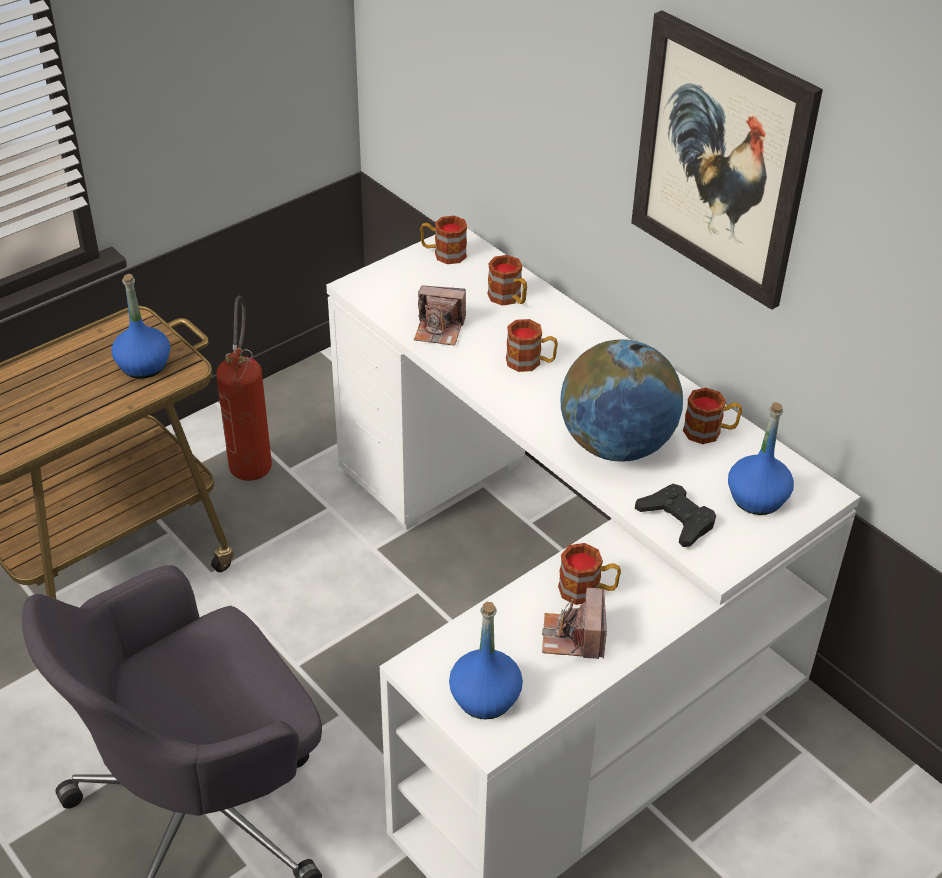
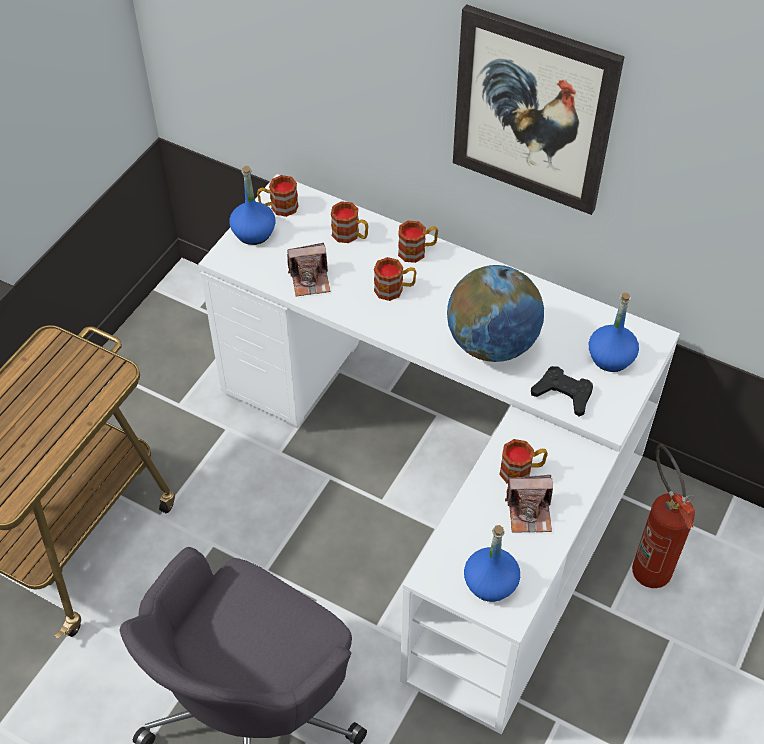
camera: 20 degrees left, 10 degrees up
(143, 365) = (80, 381): blue bottle -> blue bottle (254, 233)
(252, 459) = (144, 405): fire extinguisher -> fire extinguisher (646, 563)
(573, 637) = (529, 512): camera -> camera turned 75 degrees counterclockwise
(710, 432) = (553, 311): mug -> mug (417, 251)

